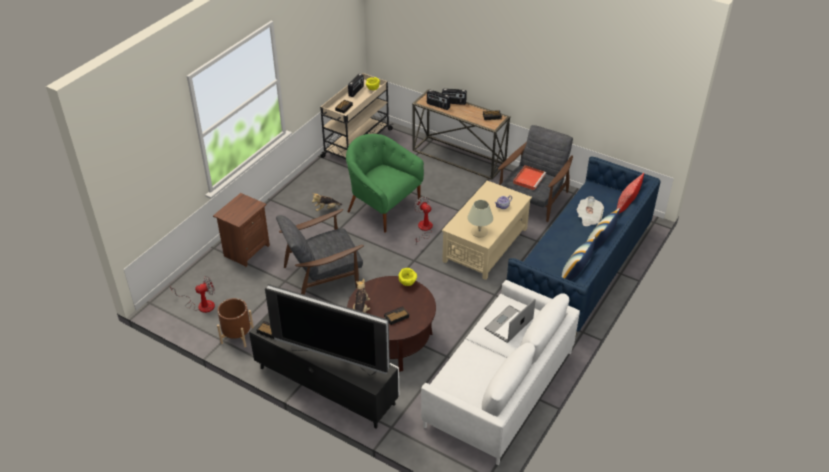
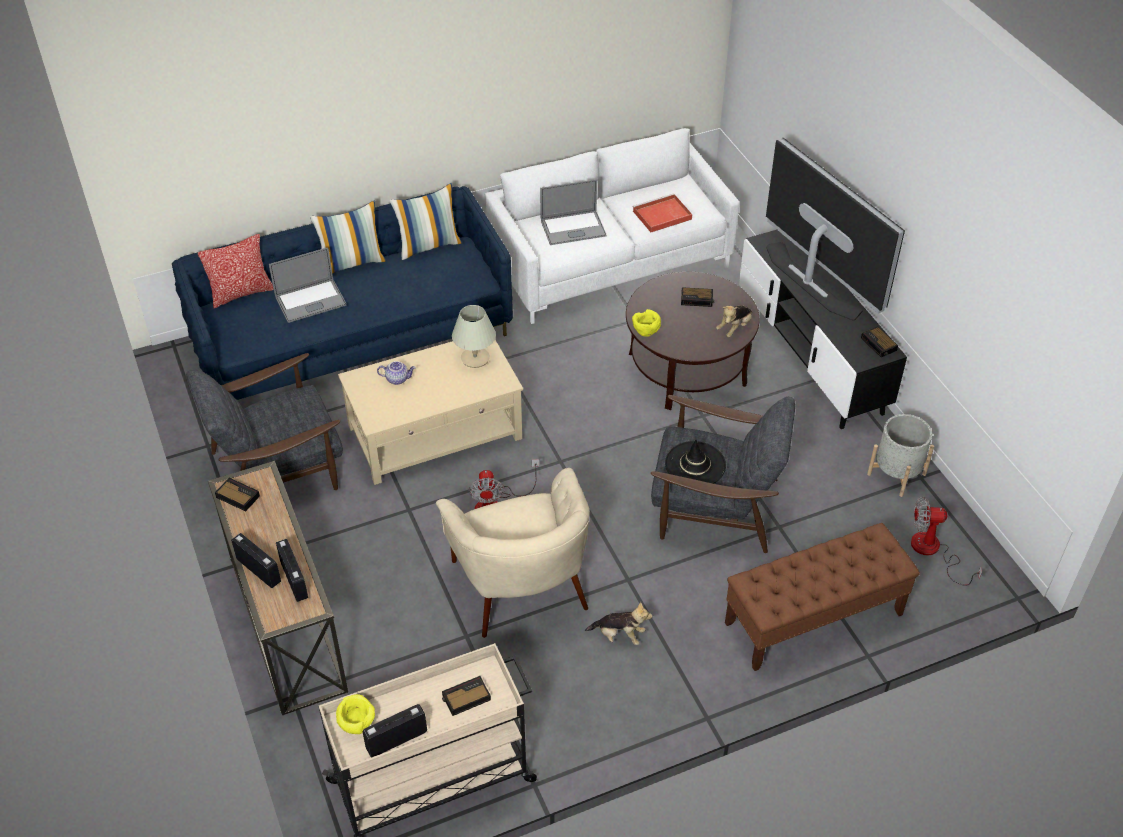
camera: 145 degrees left, 5 degrees up
(237, 336) = (896, 474): brown planter -> grey planter
(246, 250) = (813, 619): brown nightstand -> brown bench
(331, 242) = (695, 465): none -> black hat
(383, 207) = (521, 584): green armchair -> beige armchair
(529, 178) = (291, 420): red tray -> red tray (661, 216)
(589, 217) = (310, 301): newspaper -> laptop

